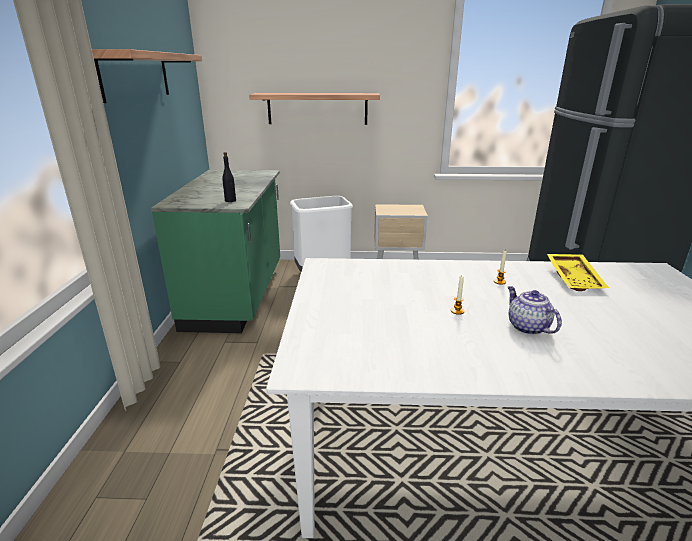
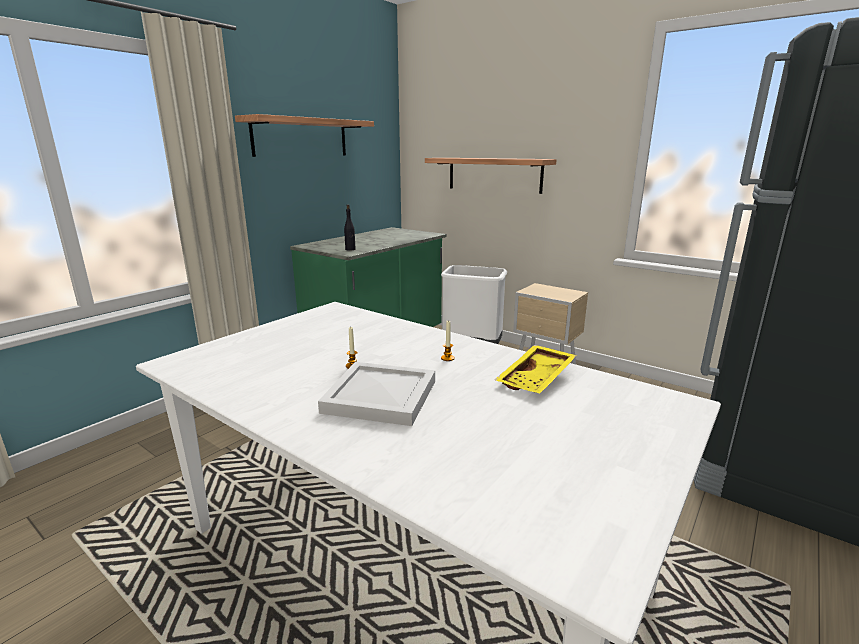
camera: 35 degrees right, 5 degrees down
(526, 327) = (379, 395): teapot -> white tray

